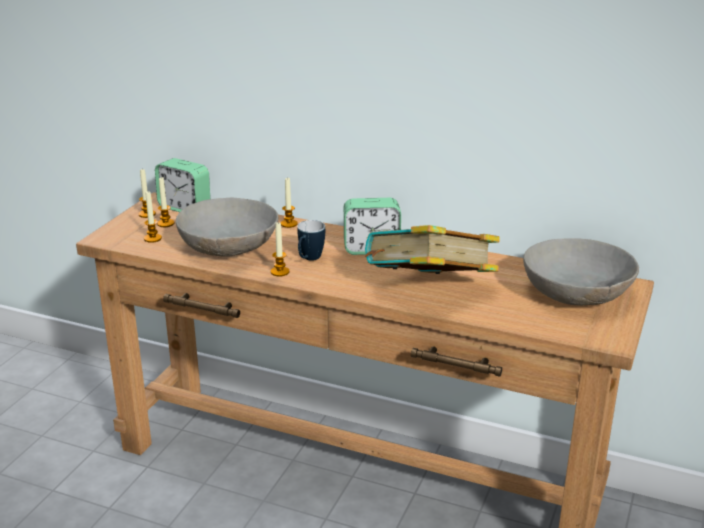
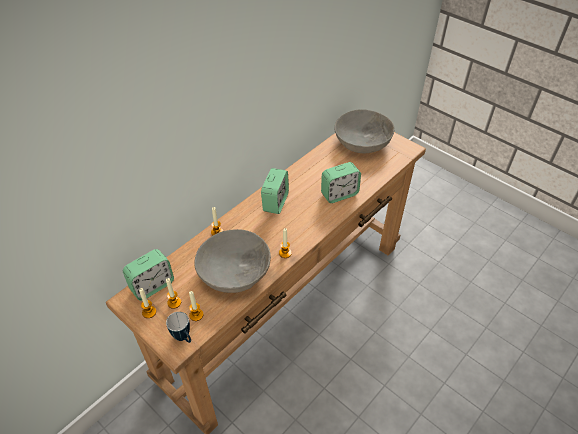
camera: 70 degrees left, 20 degrees up
(309, 259) = (275, 235): mug -> mug (184, 338)
(429, 292) = (339, 194): book -> alarm clock

